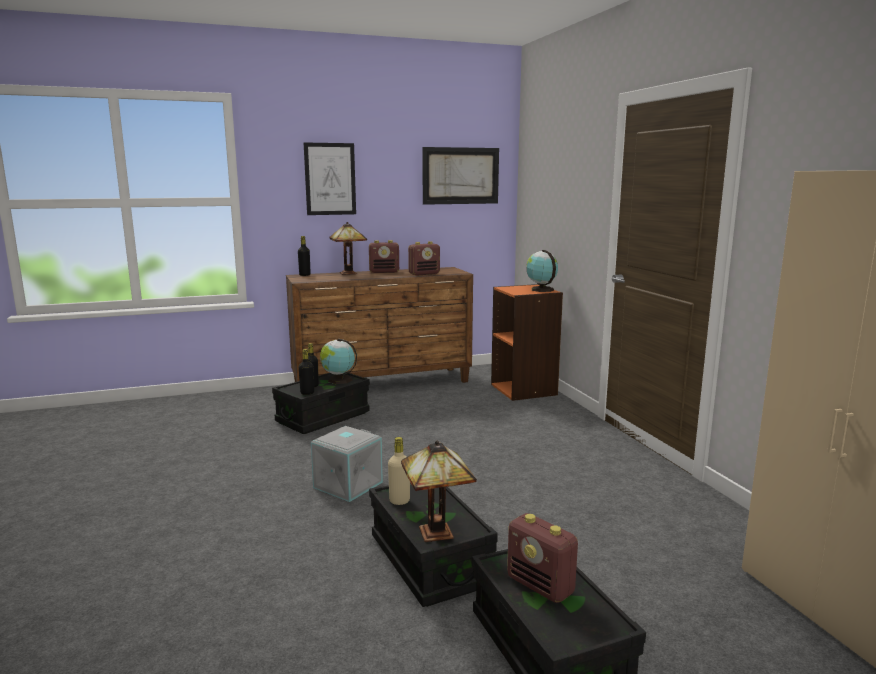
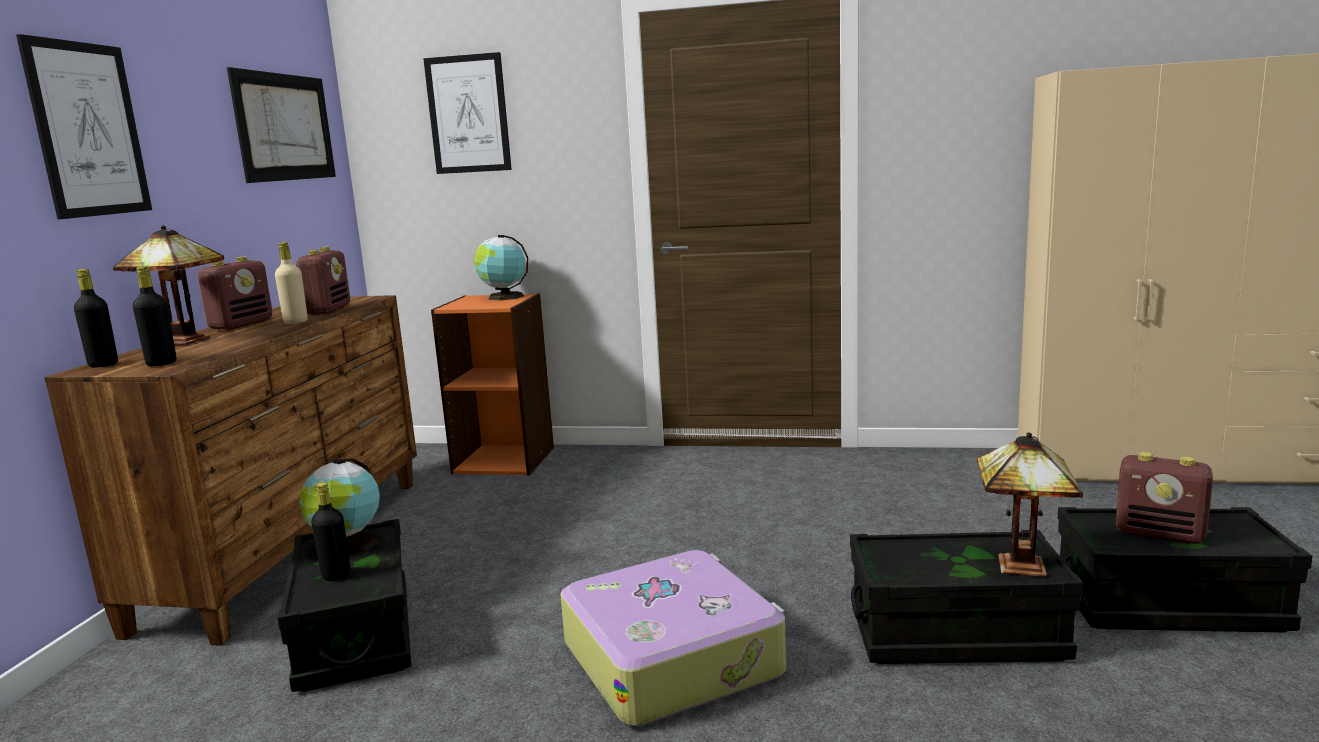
camera: 60 degrees left, 0 degrees up
(307, 393) = (369, 585): black bottle -> black bottle (161, 363)
(347, 484) = (673, 657): grey storage box -> suitcase
(399, 501) = (916, 574): beige bottle -> beige bottle (296, 322)
(541, 586) = (1160, 534): radio -> radio turned 45 degrees clockwise
(554, 172) = (468, 114): none -> picture

